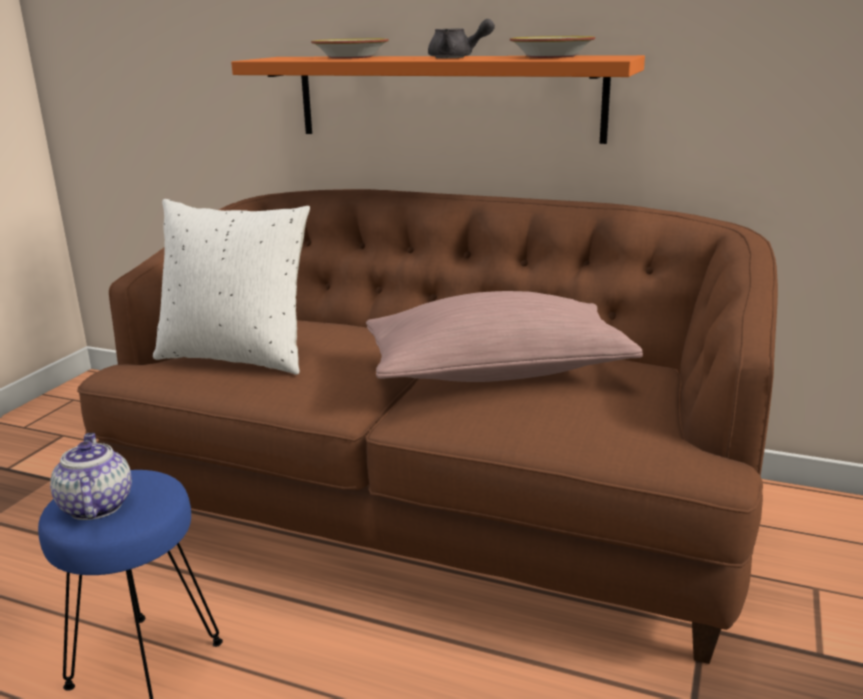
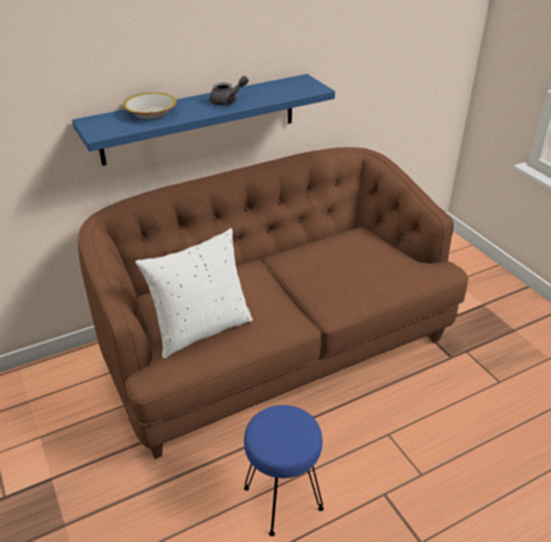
camera: 50 degrees left, 15 degrees up
(95, 505) = (283, 439): teapot -> none
(446, 97) = (200, 119): orange shelf -> blue shelf
(496, 372) = (325, 268): pink pillow -> none
(551, 56) = (274, 88): bowl -> none

